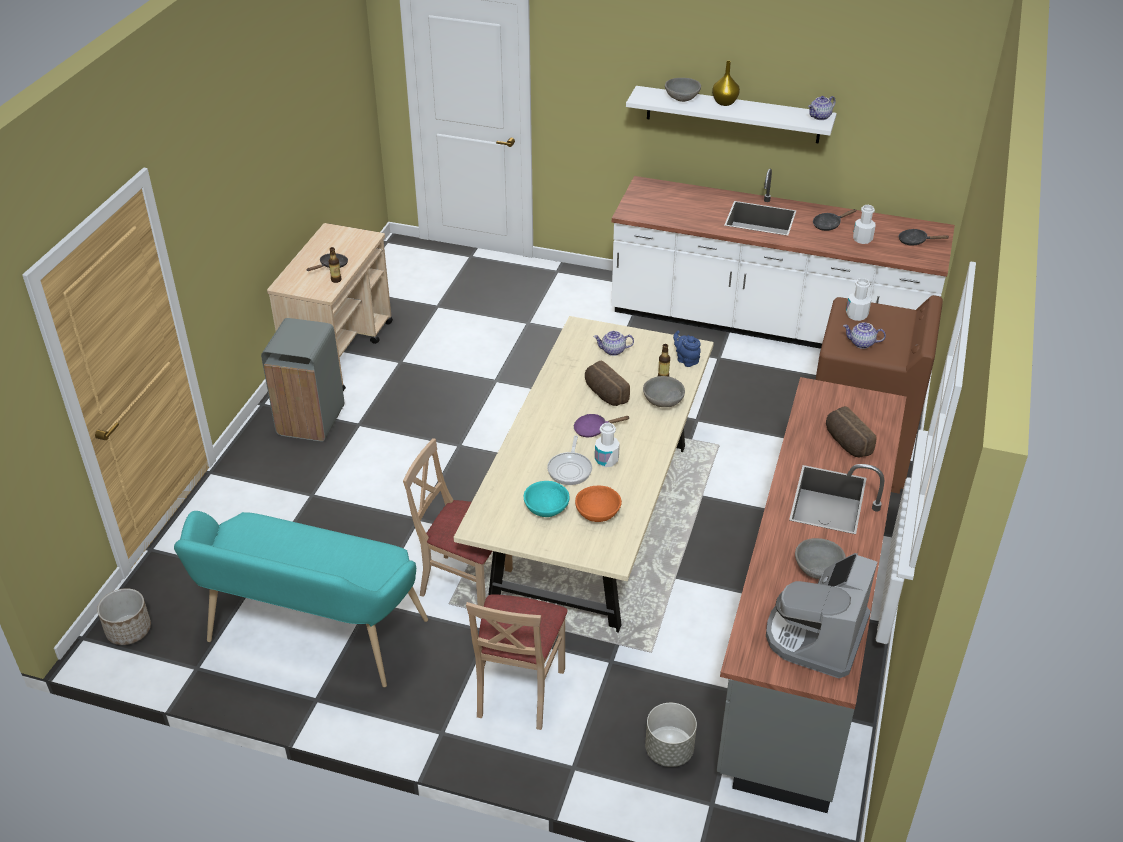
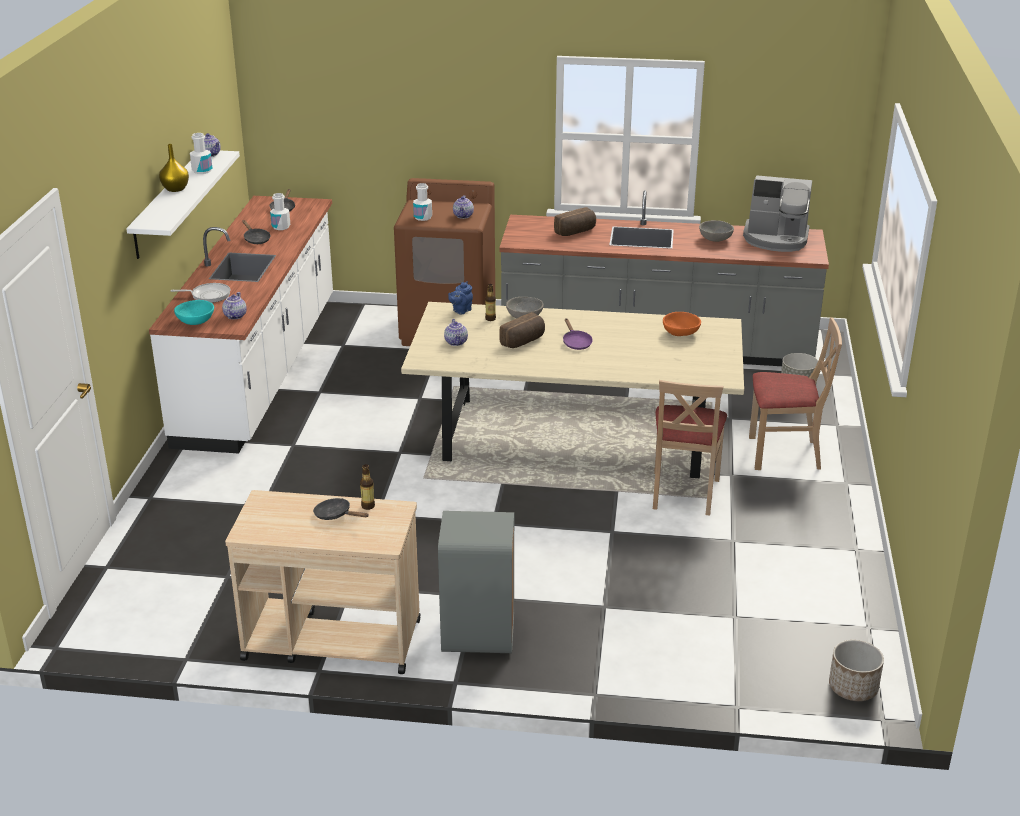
camera: 100 degrees left, 10 degrees down
(310, 637) = (792, 567): turquoise bench -> none
(547, 509) = (687, 353): turquoise bowl -> turquoise bowl (195, 321)
(570, 469) = (633, 348): frying pan -> frying pan (208, 295)
(606, 460) = (614, 334): white bottle -> white bottle (202, 171)
(651, 213) = (234, 316): none -> teapot
(682, 98) = (164, 206): grey bowl -> none

